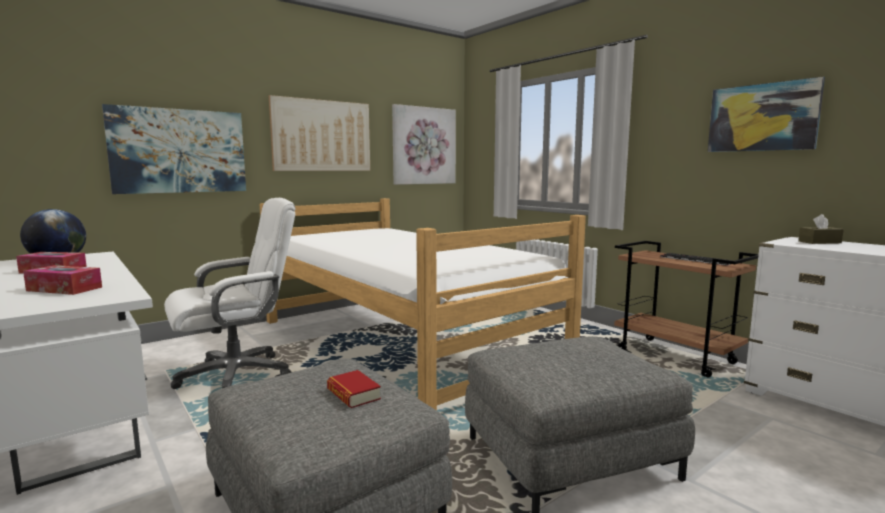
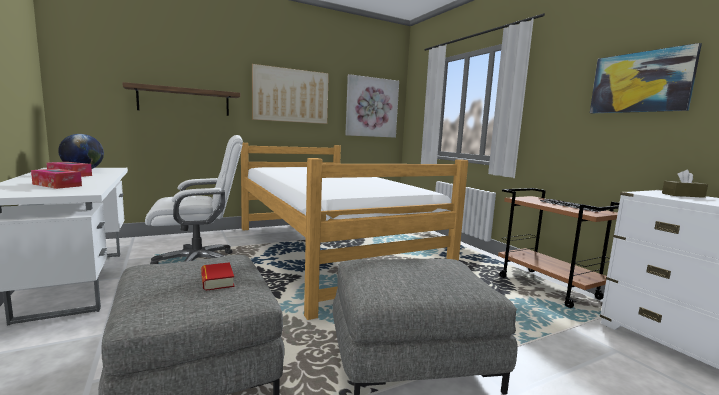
camera: 10 degrees right, 0 degrees up
(179, 151) = (184, 101): picture -> shelf

